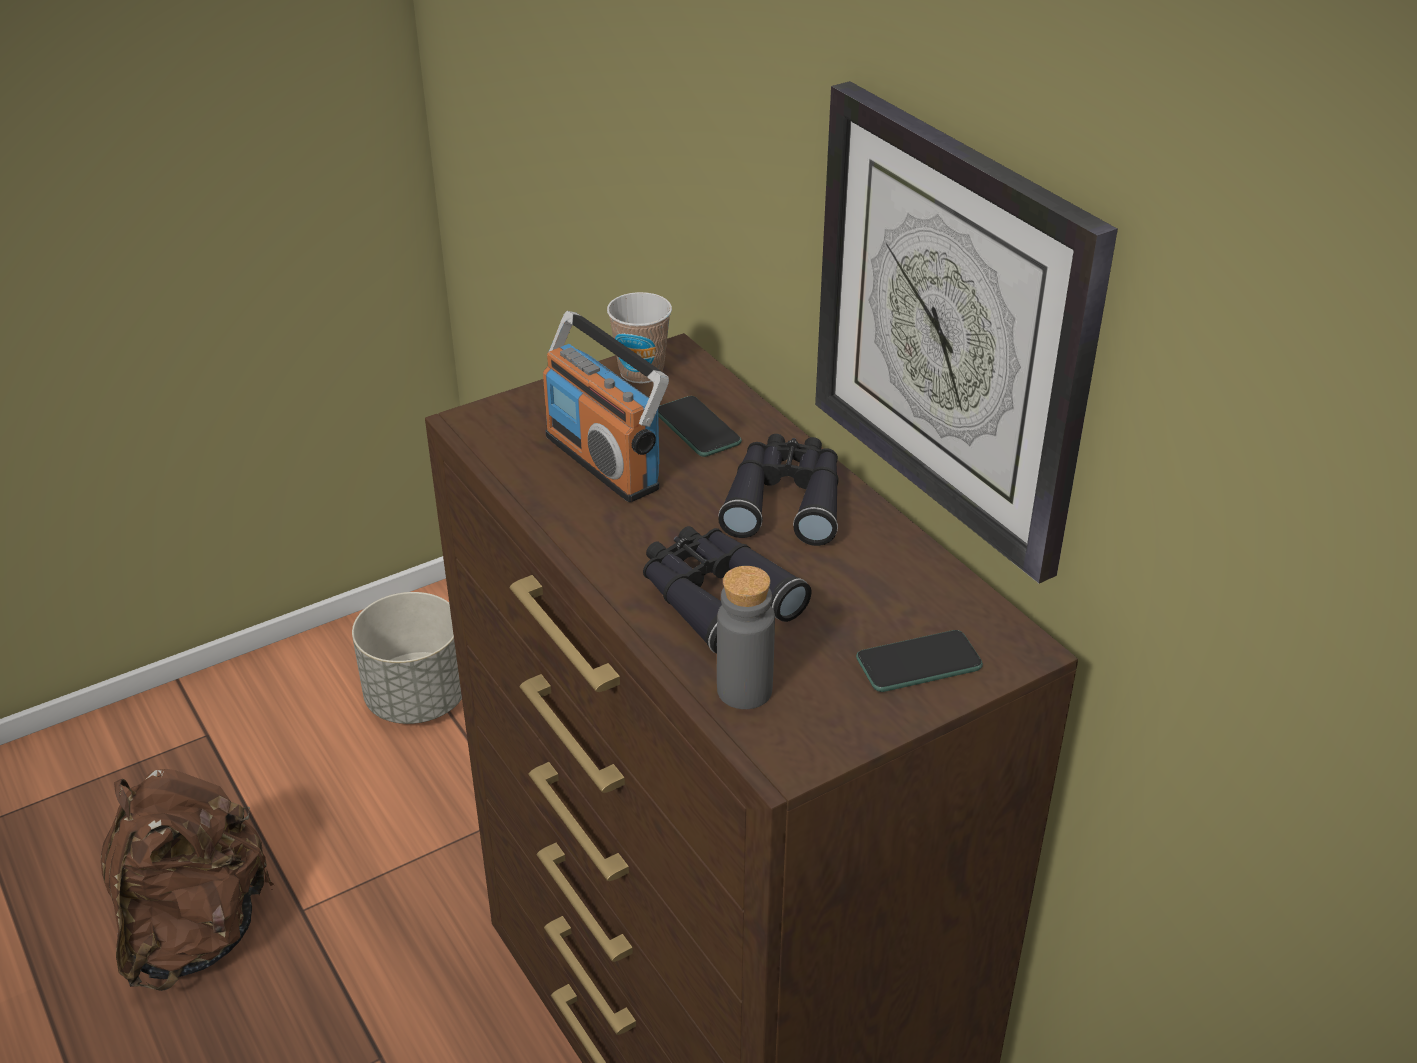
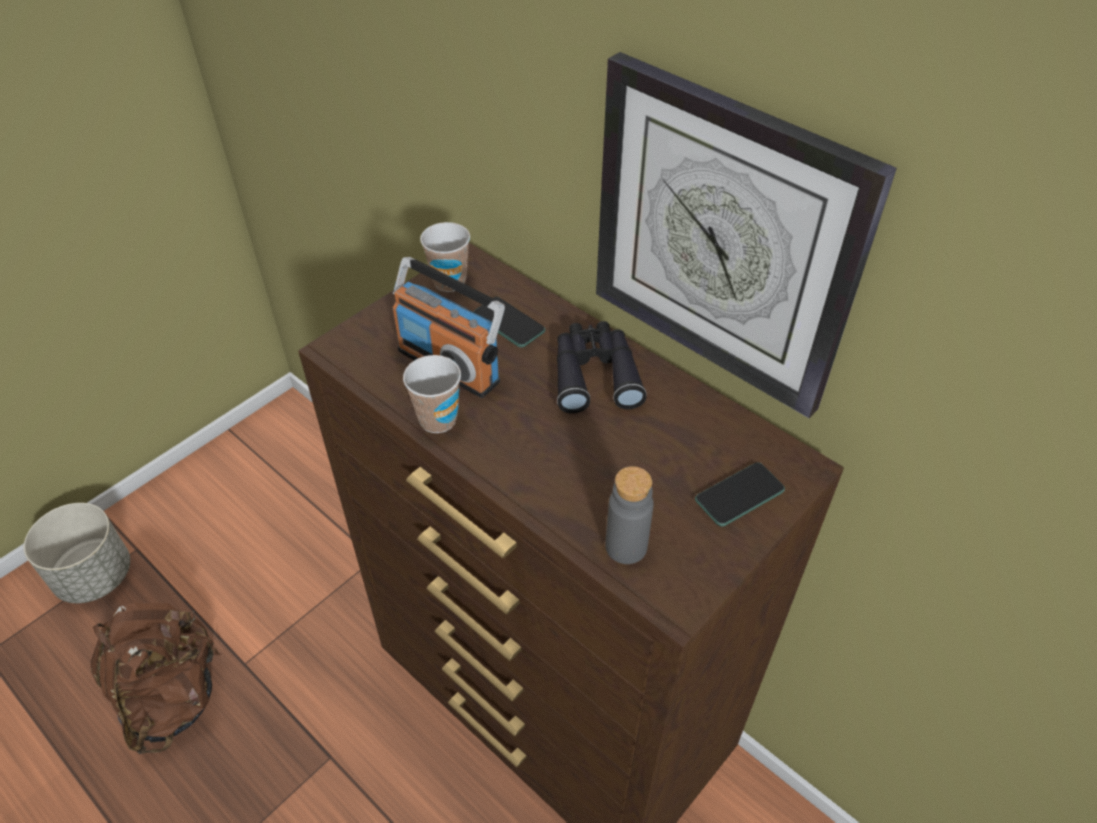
camera: 15 degrees left, 10 degrees up
(416, 699) = (279, 492): grey planter -> grey planter (94, 576)
(565, 516) = (438, 419): none -> cup
(715, 598) = (575, 469): black binoculars -> none

